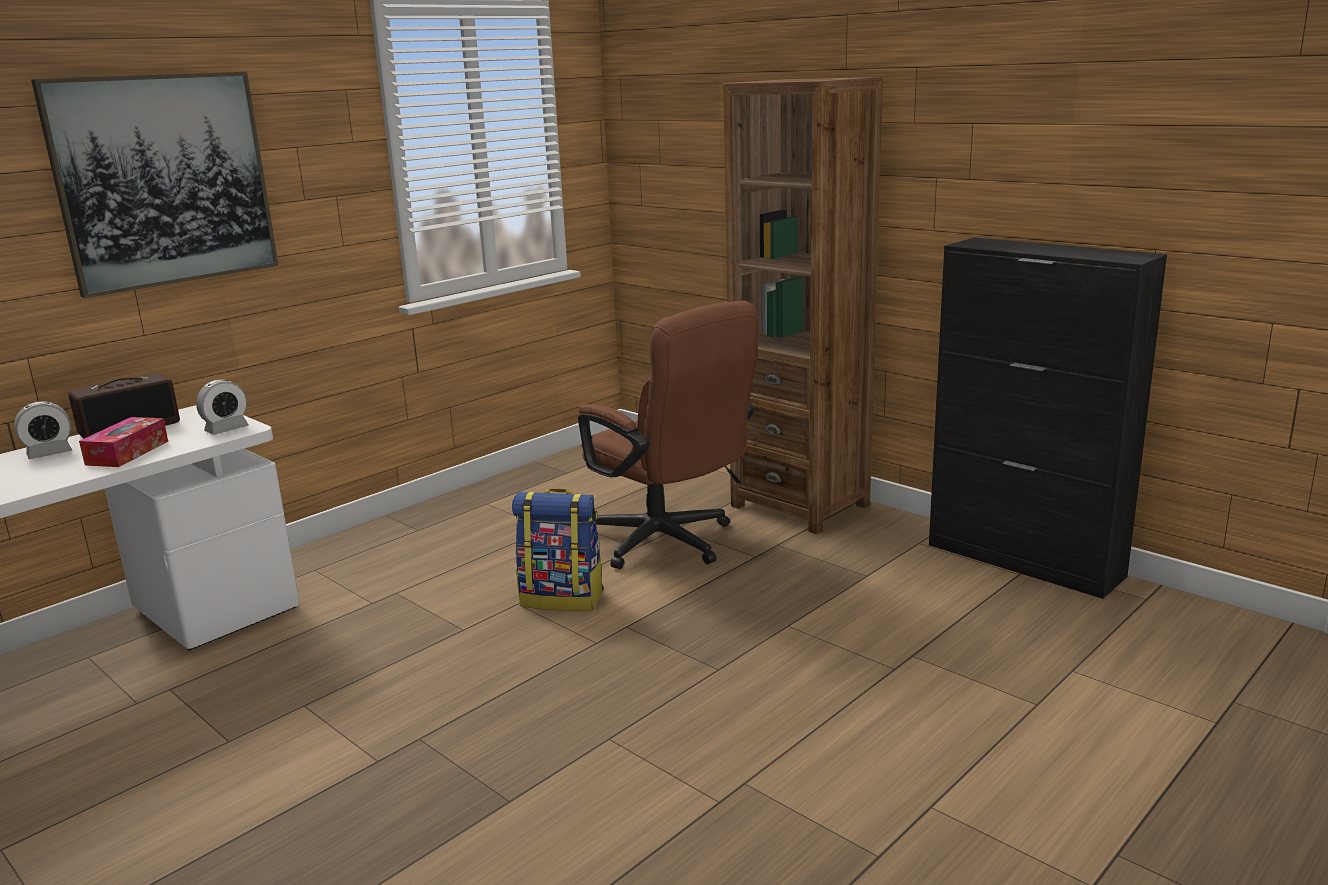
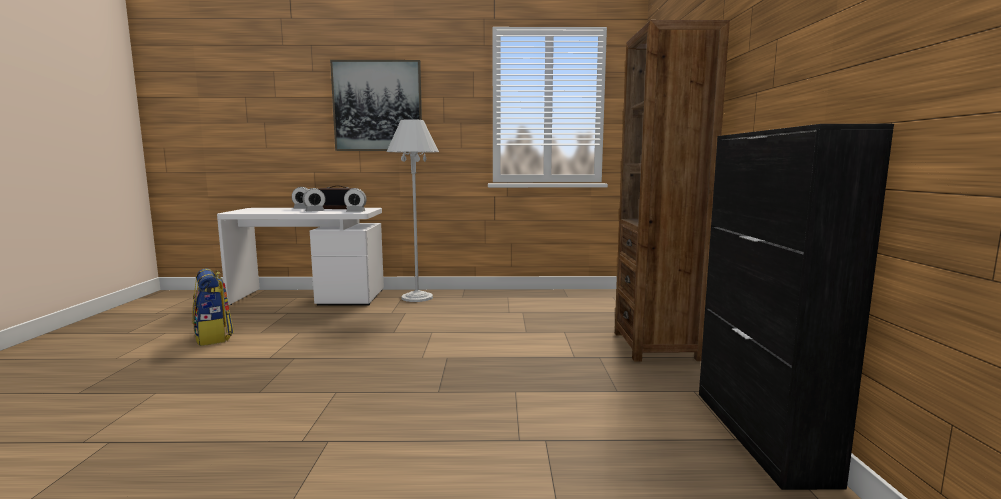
camera: 45 degrees right, 10 degrees down
(127, 453) = (314, 211): tissue box -> alarm clock
(344, 560) = (417, 297): none -> white floor lamp
(563, 598) = (451, 337): backpack -> backpack (214, 337)
(668, 544) = (544, 336): brown office chair -> none

